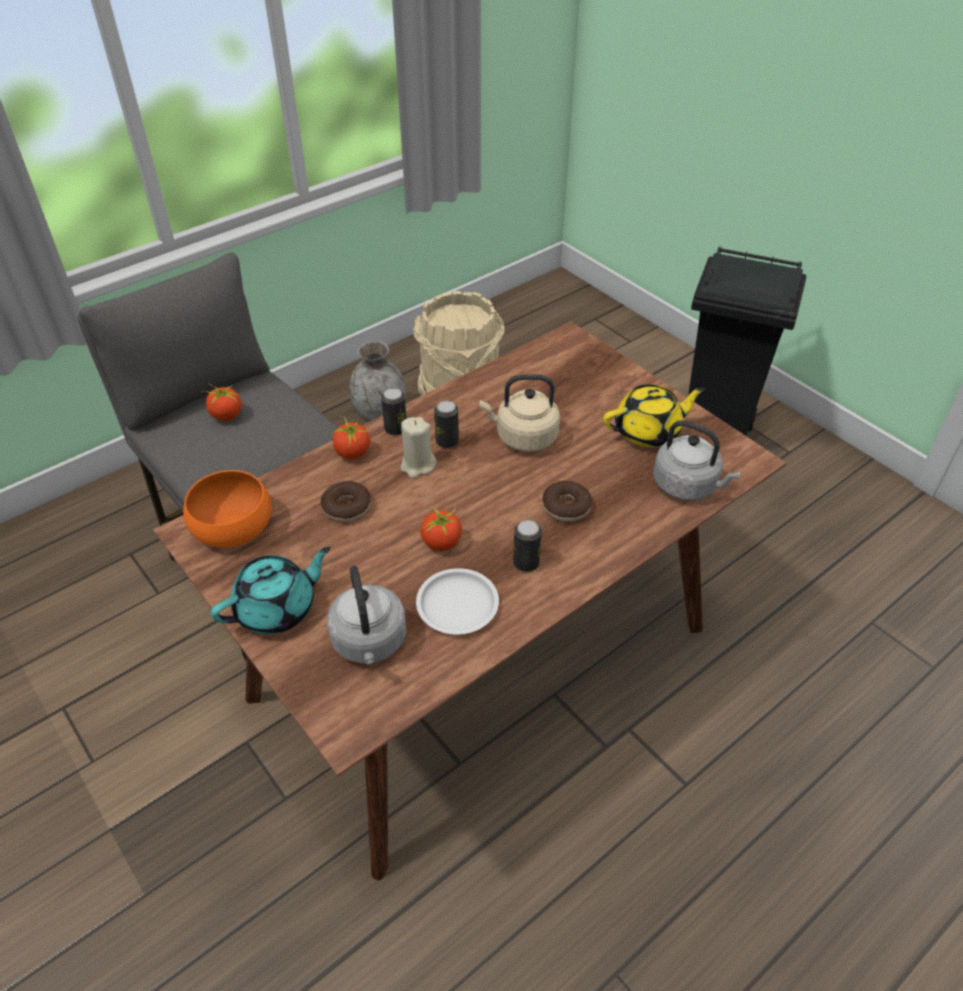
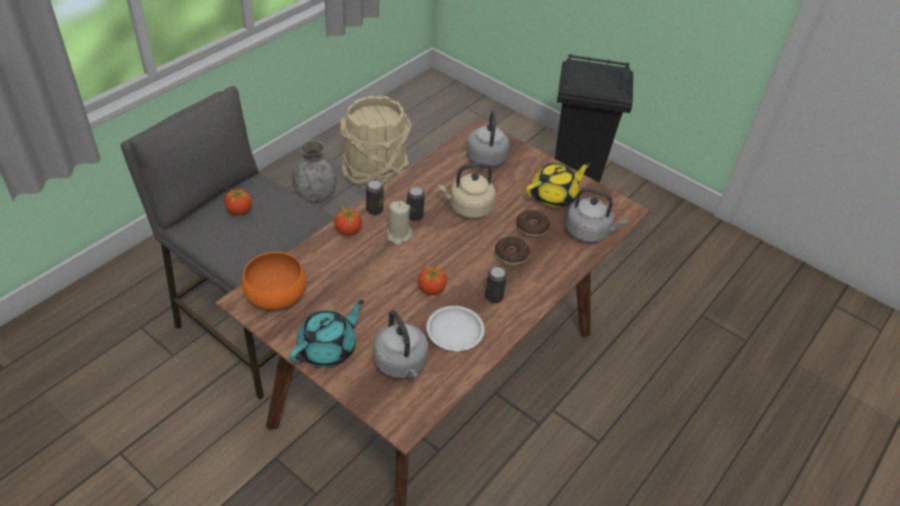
camera: 15 degrees left, 0 degrees up
(346, 507) = (356, 271): donut -> donut (532, 227)
(567, 370) = (486, 156): none -> grey kettle

